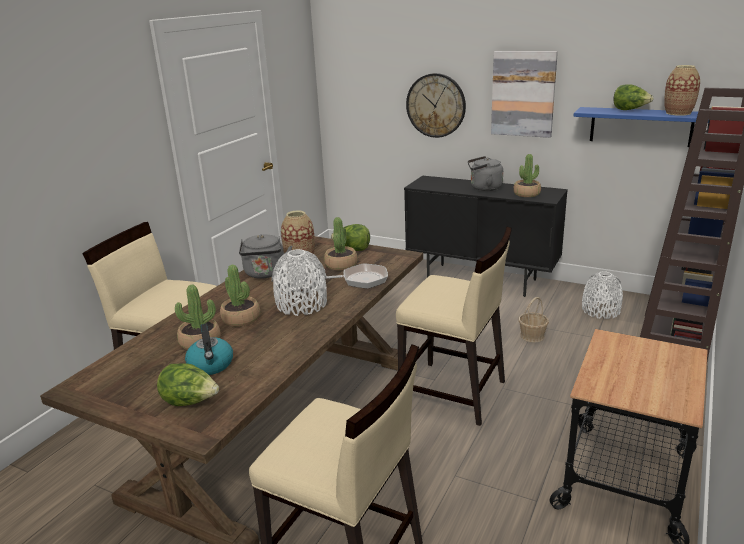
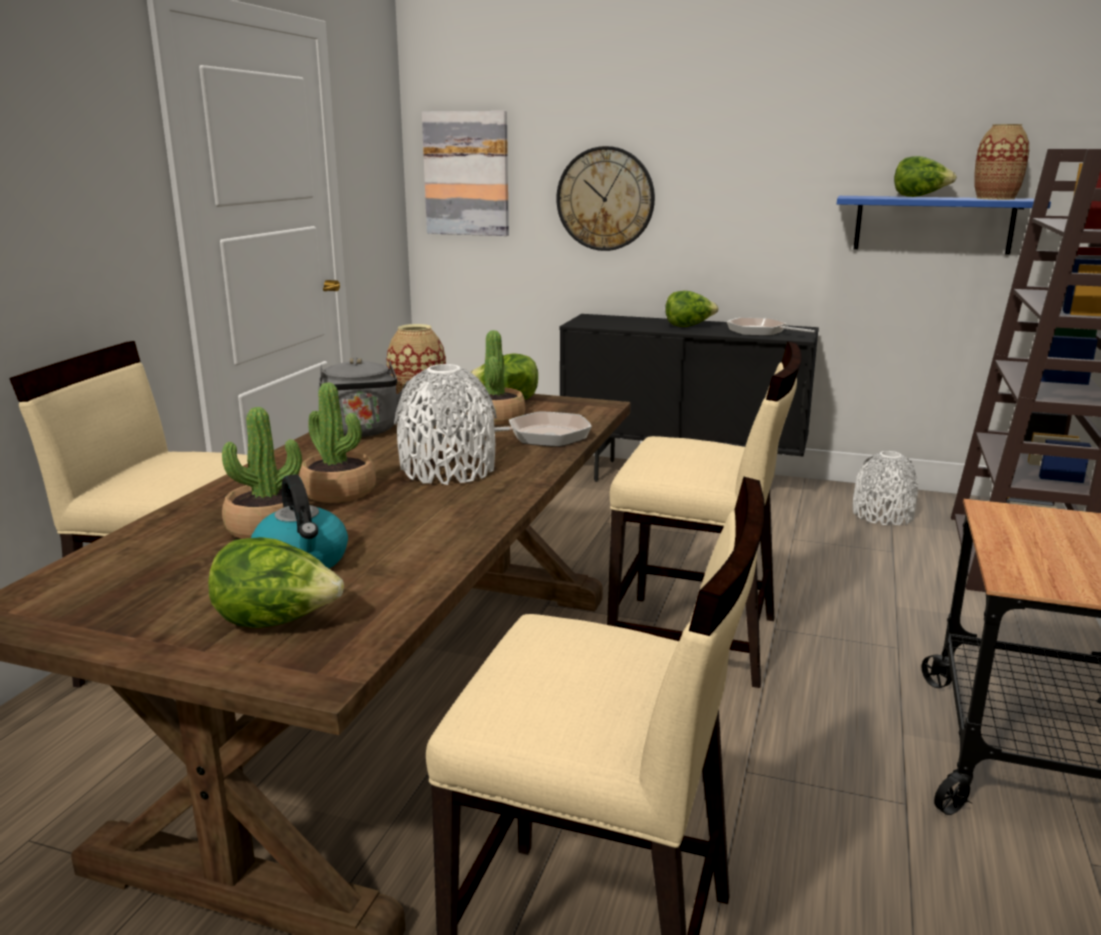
camera: 10 degrees left, 5 degrees down
(484, 188) = (689, 326): grey kettle -> lettuce
(523, 94) = (748, 177): picture -> picture (467, 174)
(526, 194) = (760, 332): potted plant -> frying pan
(532, 336) = (792, 552): basket -> none

